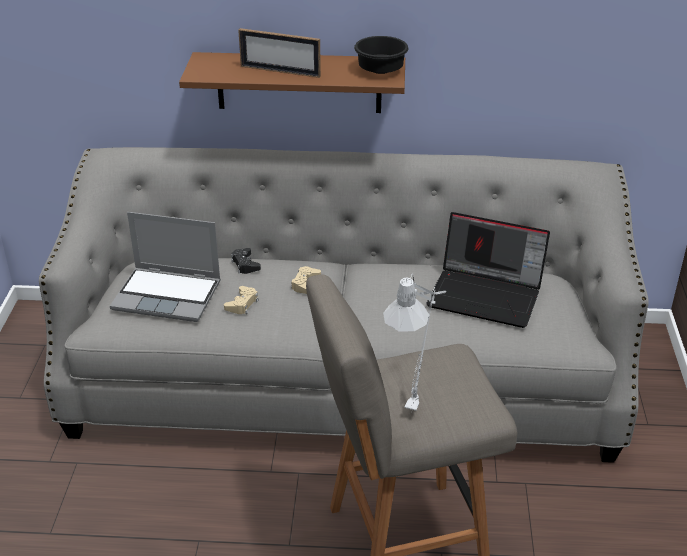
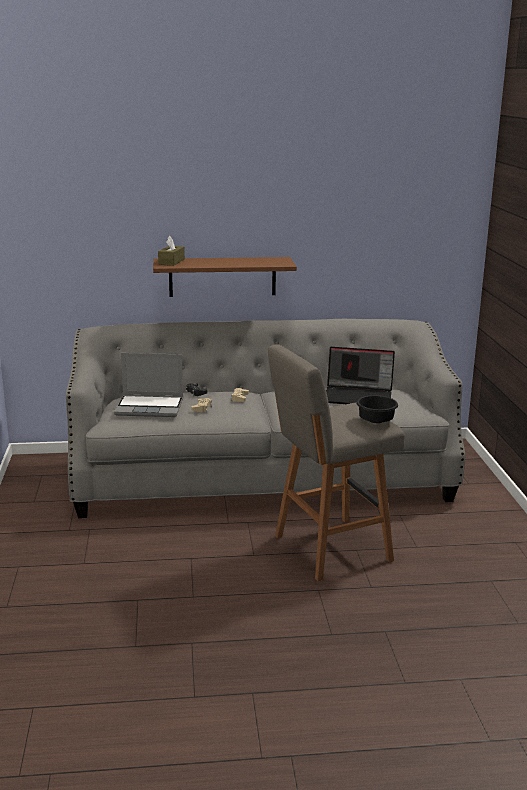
camera: 10 degrees left, 15 degrees down
(214, 64) = (171, 262): none -> brown tissue box
(280, 71) = (215, 263): picture frame -> none
(381, 71) = (278, 261): black bowl -> black bowl (376, 421)
(417, 402) = (341, 423): grey table lamp -> none

